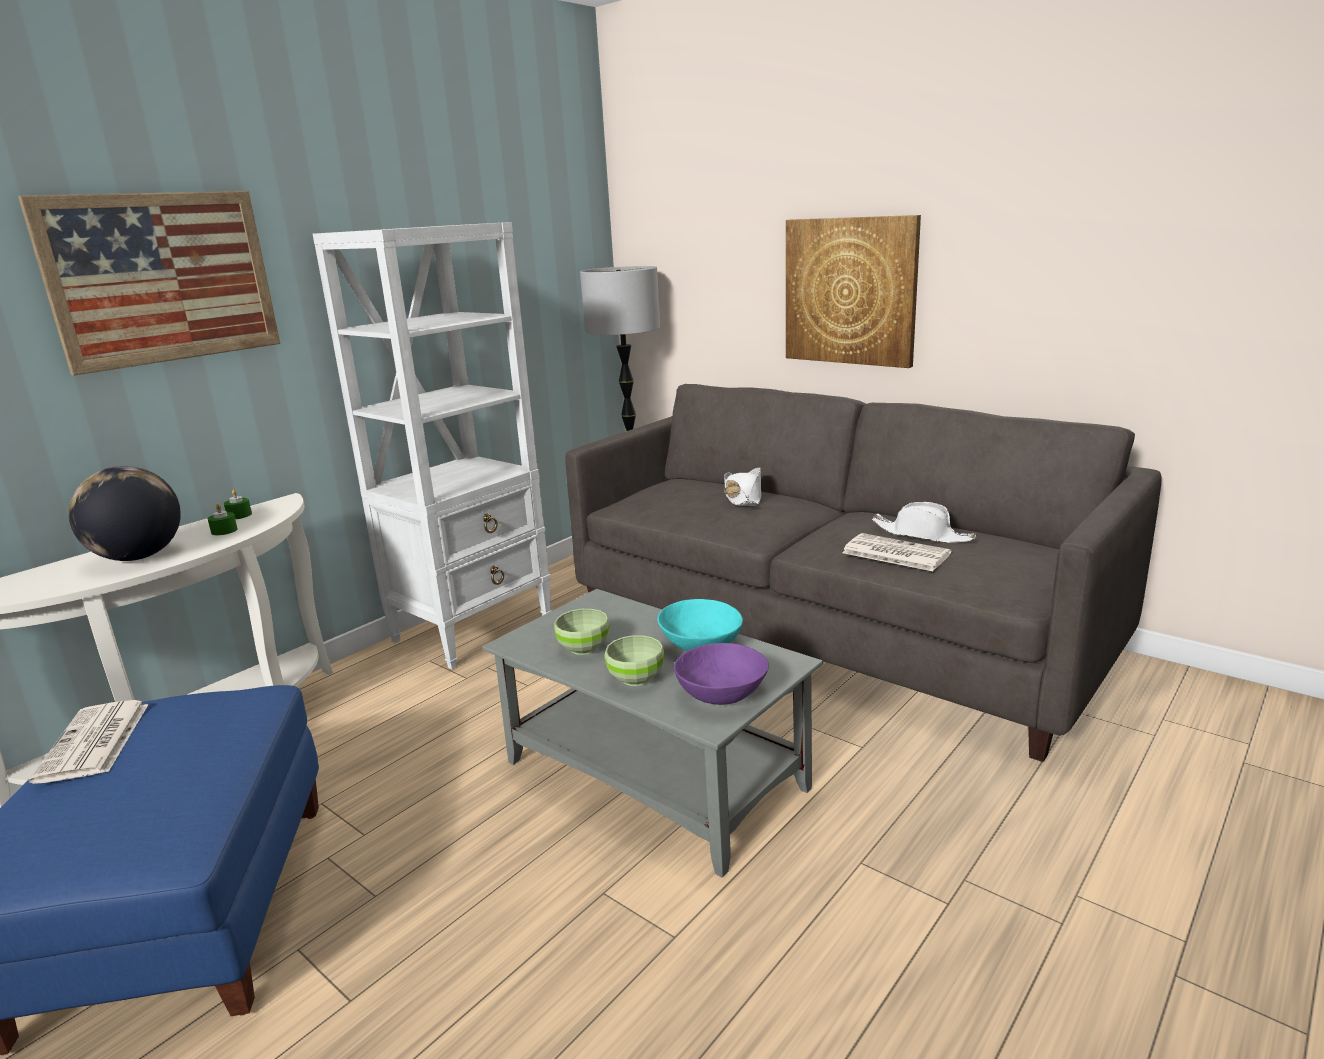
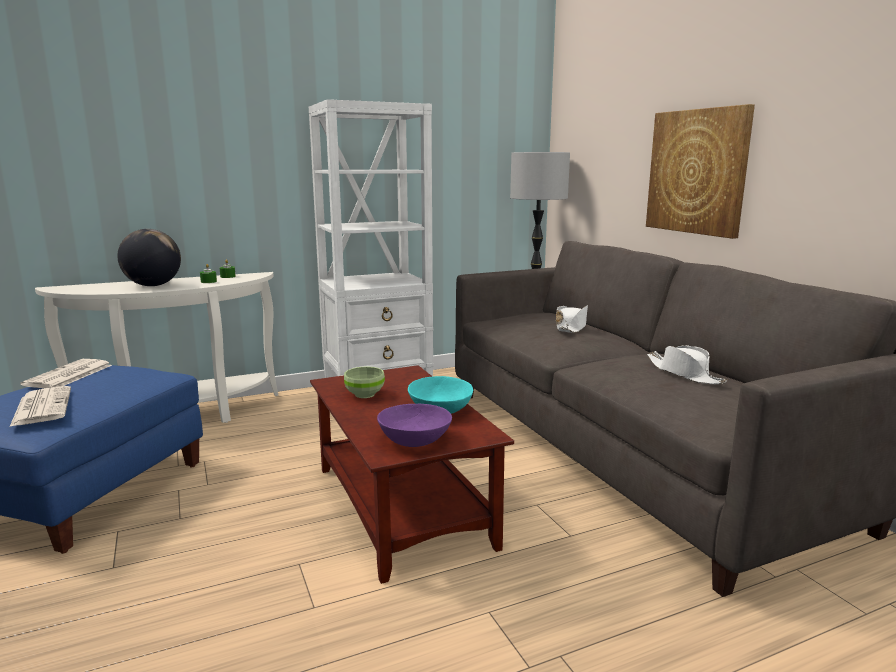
camera: 25 degrees right, 5 degrees down
(162, 278) = (209, 125): picture -> none
(635, 678) = (372, 418): green bowl -> none
(656, 775) = (403, 506): grey coffee table -> brown coffee table
(894, 553) = (641, 380): newspaper -> newspaper (41, 407)

